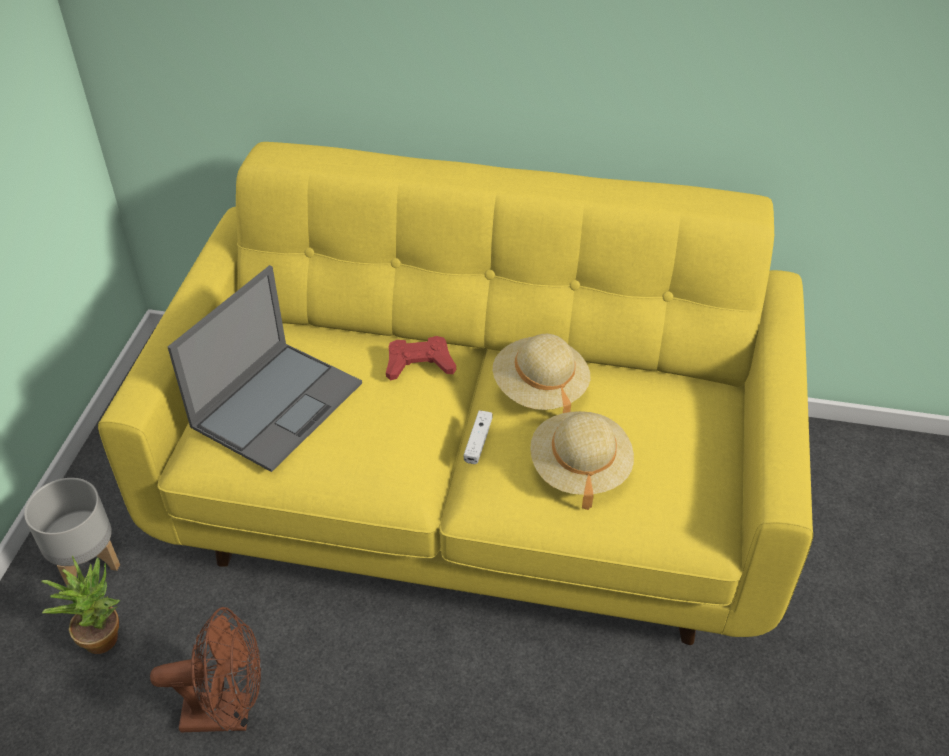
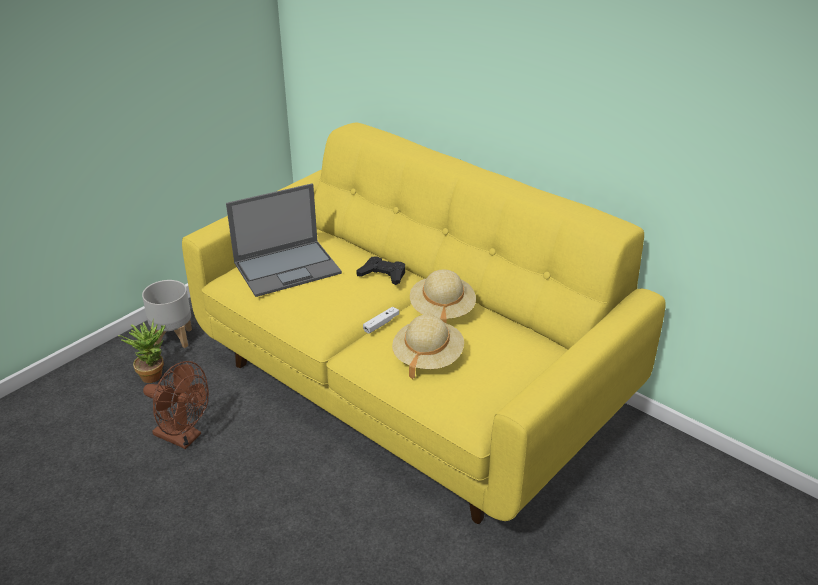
camera: 30 degrees right, 10 degrees down
(419, 364) = (383, 275): red game controller -> black game controller

